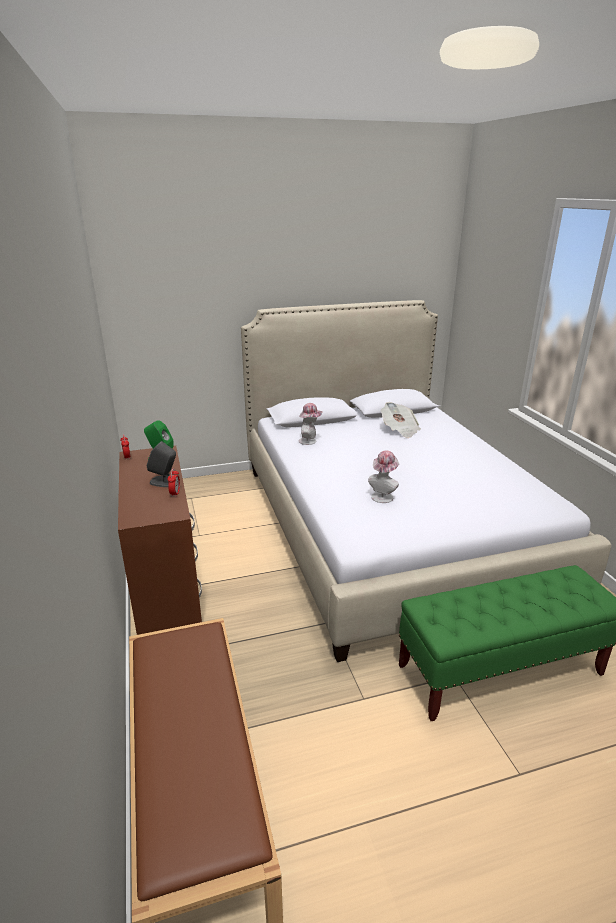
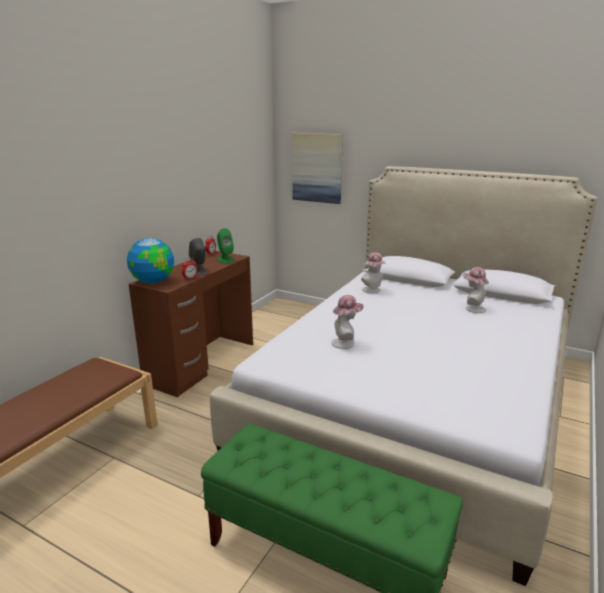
camera: 45 degrees right, 5 degrees down
(141, 514) = (152, 281): none -> globe
(166, 321) = (317, 168): none -> picture
(399, 430) = (472, 308): newspaper -> hat

